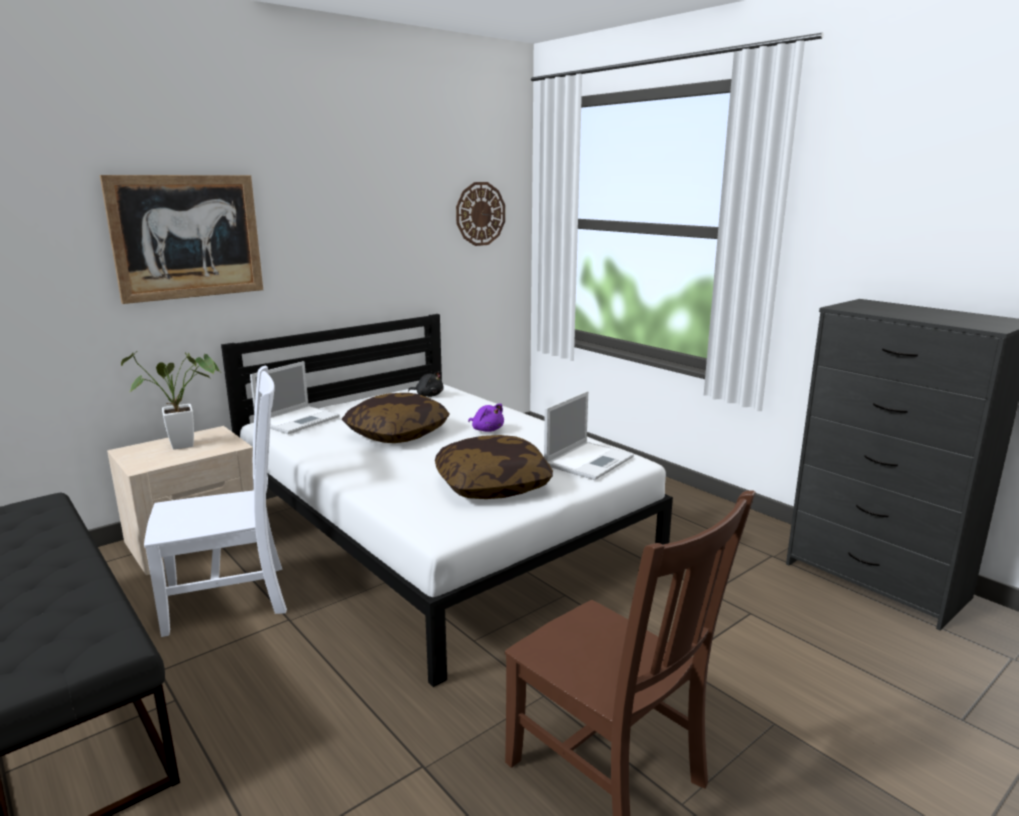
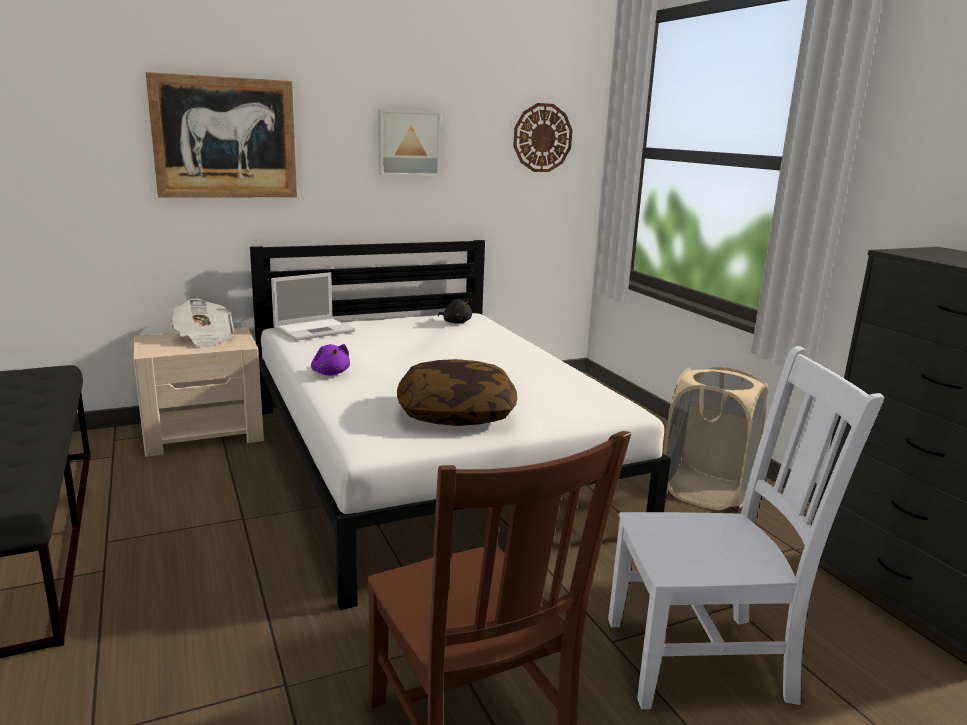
camera: 15 degrees right, 0 degrees up
(189, 444) = (205, 339): potted plant -> newspaper
(231, 598) = (204, 490): white chair -> white chair (704, 659)
(363, 228) = (408, 143): none -> picture
(397, 434) = (398, 353): pillow -> none
(487, 430) = (491, 360): purple plush toy -> purple plush toy (330, 373)
(589, 460) = (578, 403): laptop -> none
(683, 519) = (706, 491): none -> beige laundry basket

